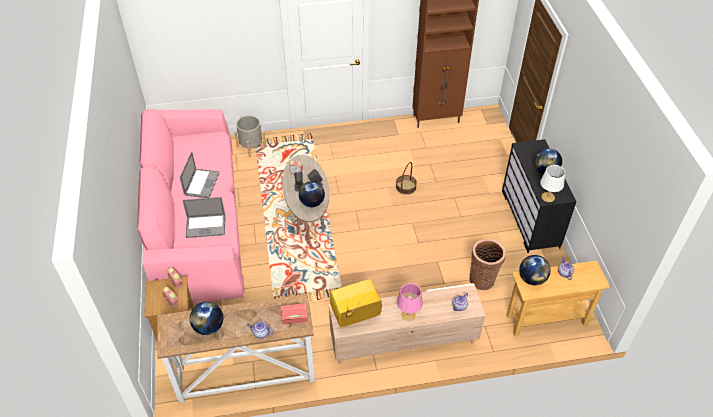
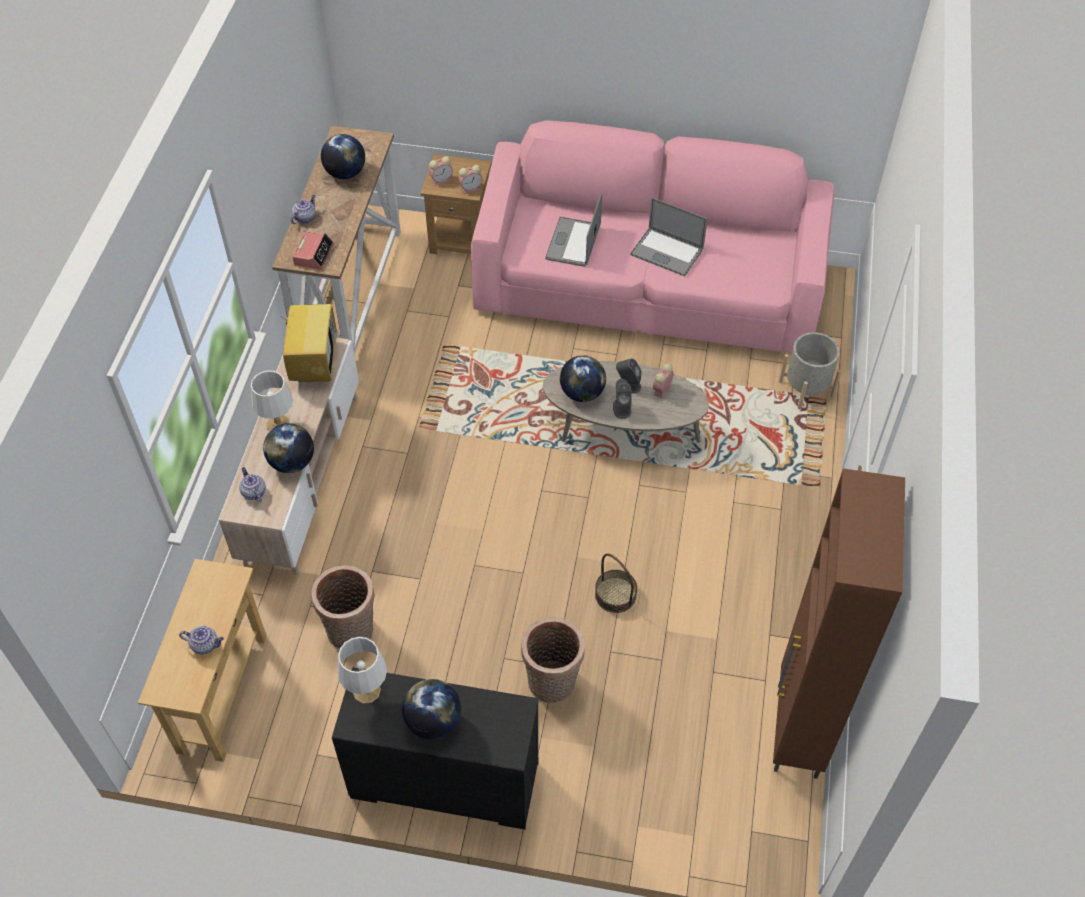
camera: 110 degrees right, 5 degrees up
(408, 314) = (278, 424): pink table lamp -> white table lamp
(463, 196) = (552, 684): none -> basket
(532, 279) = (223, 589): globe -> globe (292, 462)

